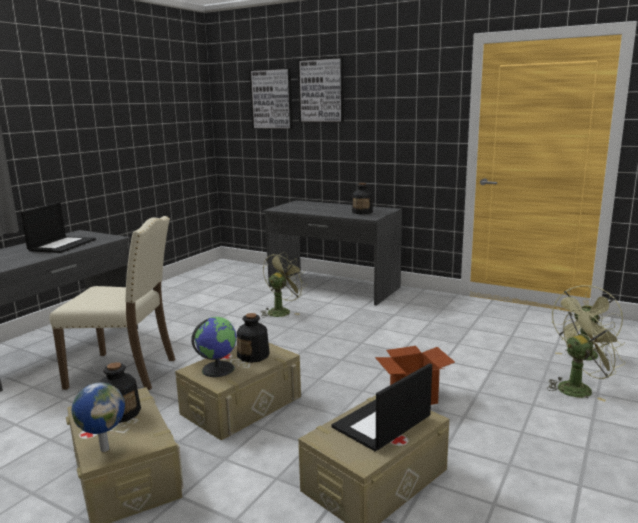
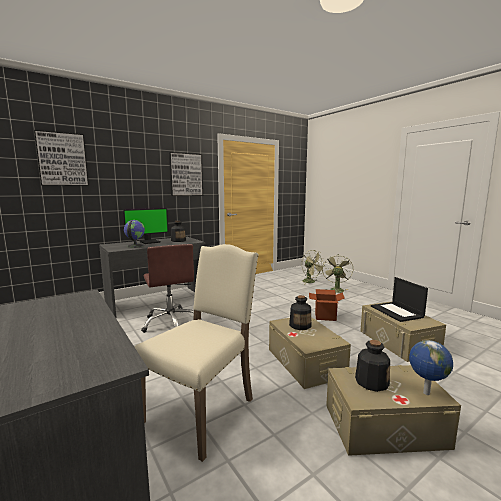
camera: 65 degrees left, 5 degrees down
(62, 245) = (57, 317): laptop -> none
(218, 369) = (313, 338): globe -> globe (135, 246)
(281, 311) = (171, 323): green fan -> brown office chair
(321, 91) = (116, 156): picture -> picture (186, 174)
(335, 207) = (150, 242): none -> monitor

